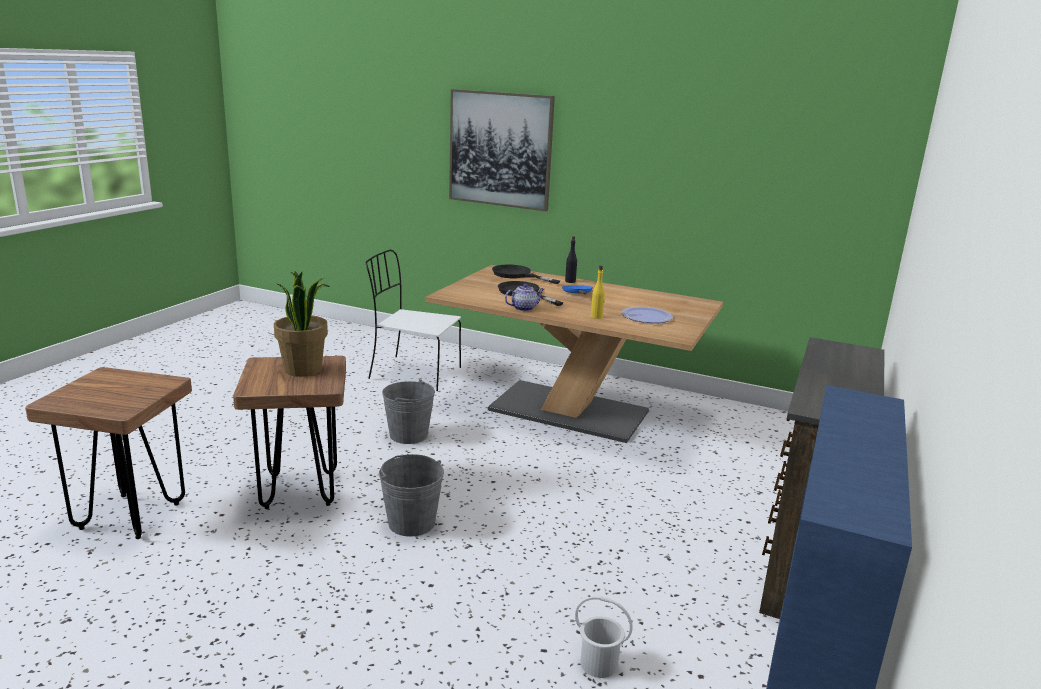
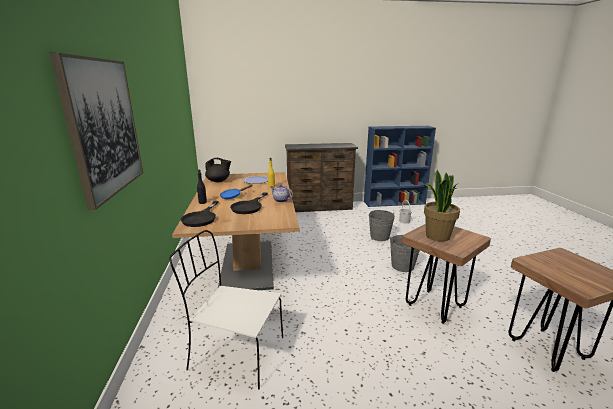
camera: 120 degrees left, 0 degrees up
(408, 435) = (337, 302): grey bucket -> grey bucket (379, 237)
(413, 373) = (235, 353): white chair -> white chair turned 120 degrees clockwise
(669, 300) = (218, 181): none -> black teapot

